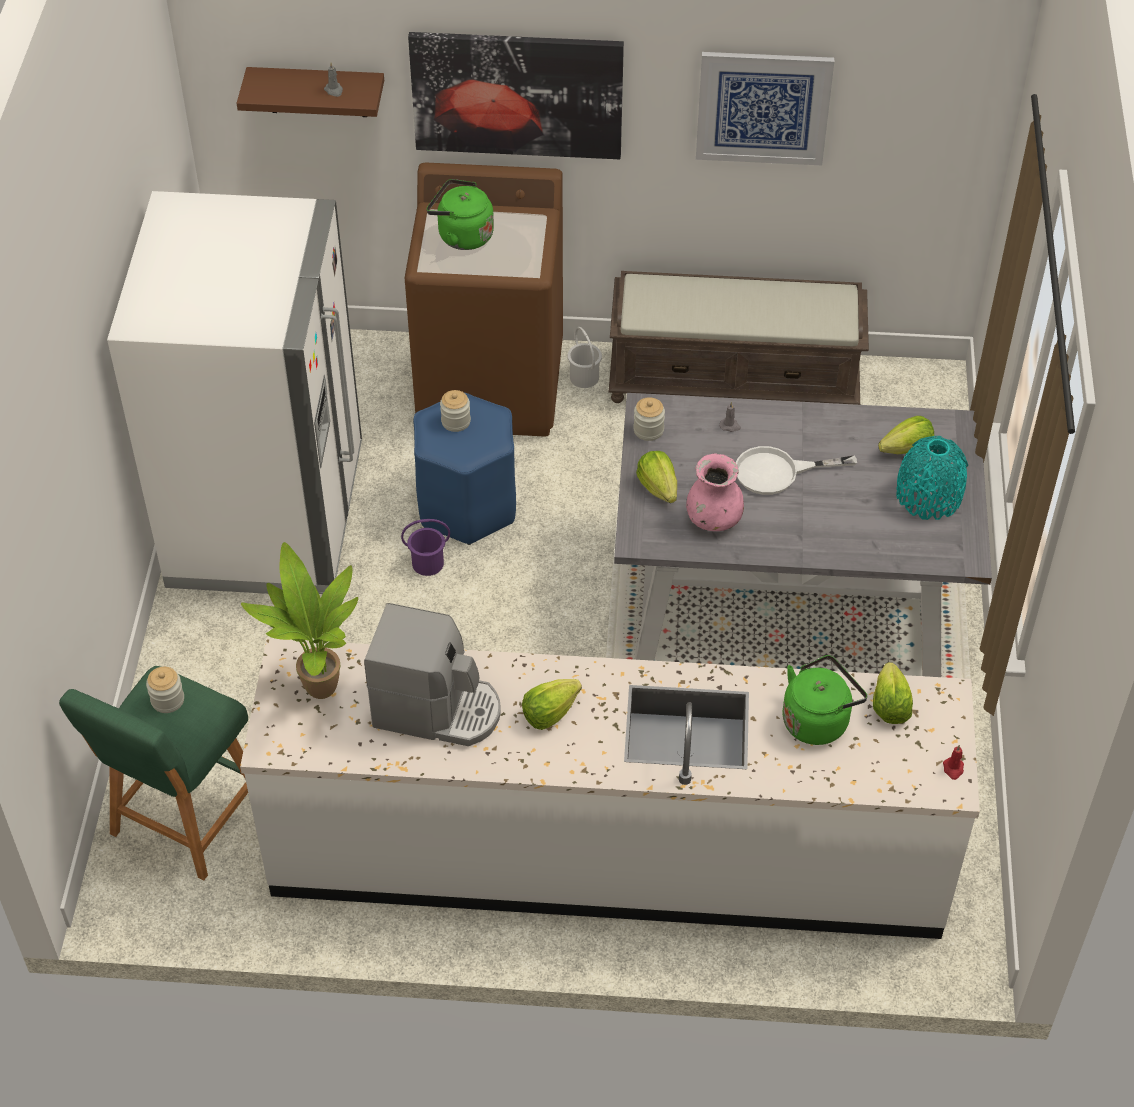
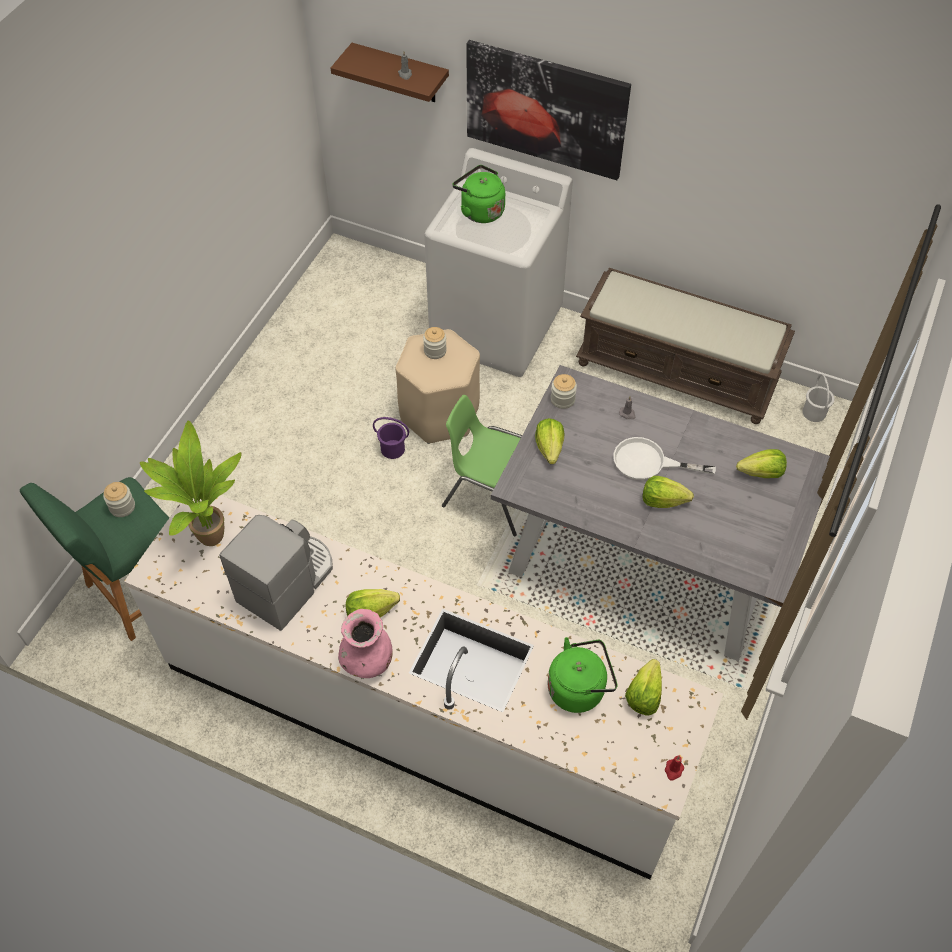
camera: 20 degrees right, 5 degrees up
(267, 518) = (297, 382): white fridge -> none
(437, 710) = (287, 582): coffee machine -> coffee machine turned 90 degrees counterclockwise
(466, 505) = (439, 413): blue stool -> beige stool
(492, 386) = (497, 328): brown washing machine -> white washing machine
(573, 582) = (490, 494): none -> green chair
(584, 378) = (566, 340): white bucket -> white bucket (813, 413)
(713, 519) = (581, 486): pink vase -> pink vase (367, 660)
(763, 107) = (735, 165): picture -> none
(812, 508) = (663, 500): none -> lettuce
(928, 496) = (762, 518): turquoise vase -> none

